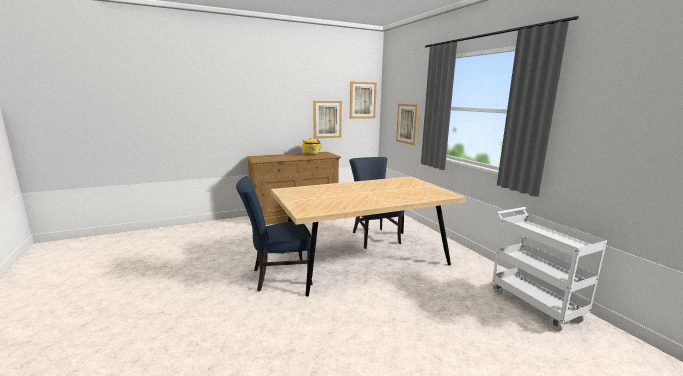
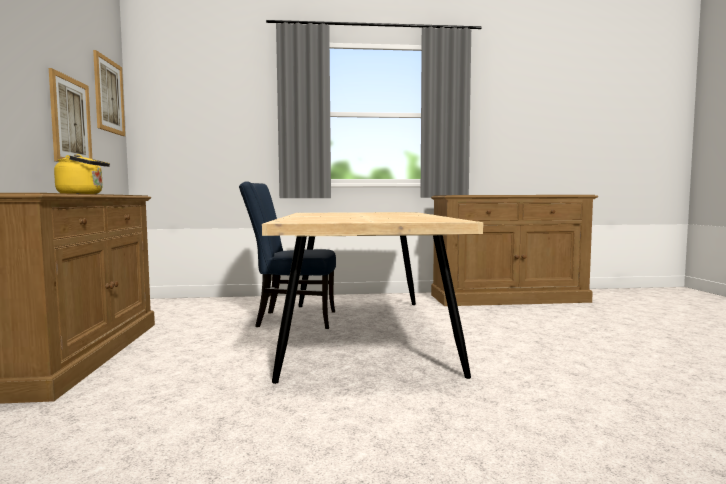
camera: 70 degrees left, 10 degrees down
(277, 276) = (384, 394): blue chair -> none
(407, 123) = (219, 142): picture -> none
(532, 305) = (509, 298): white cart -> brown cabinet

